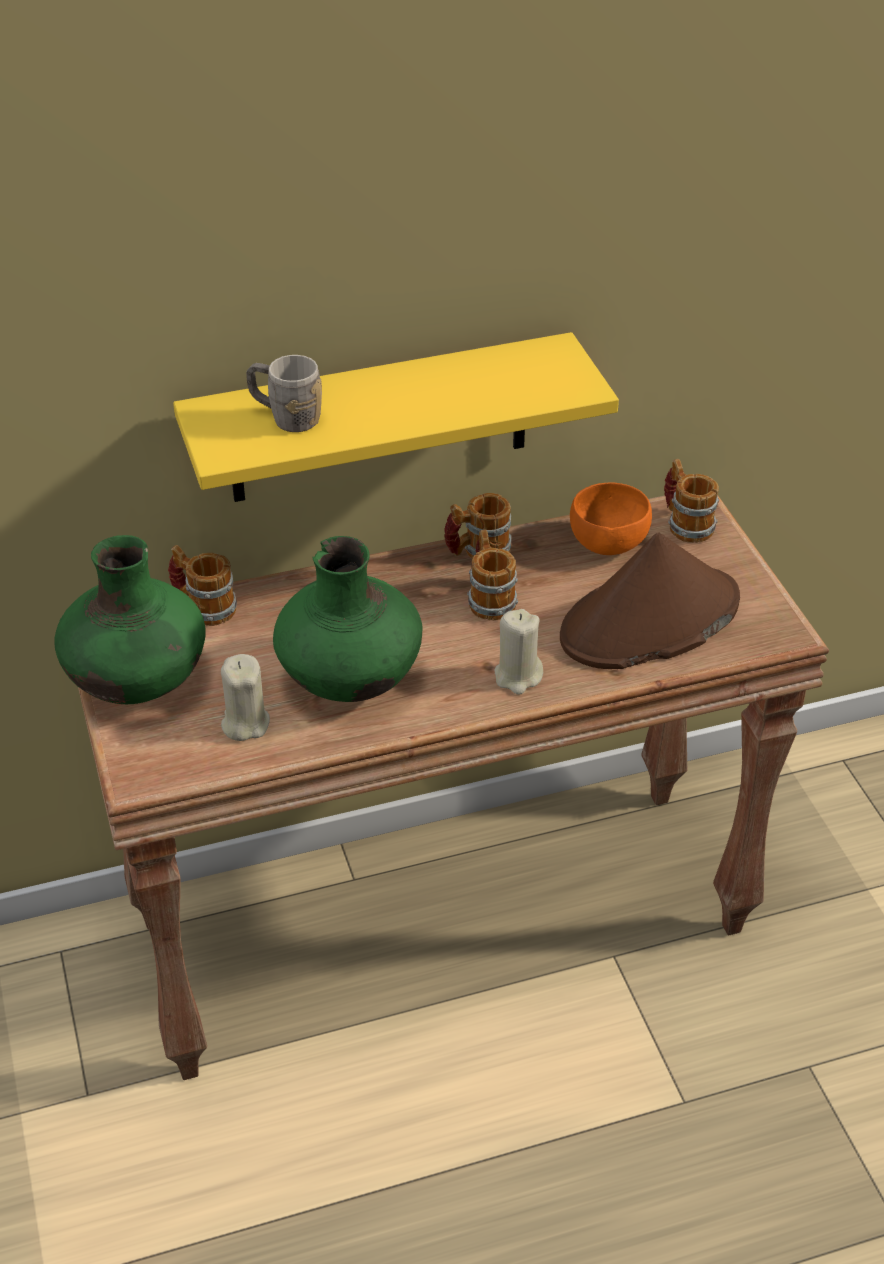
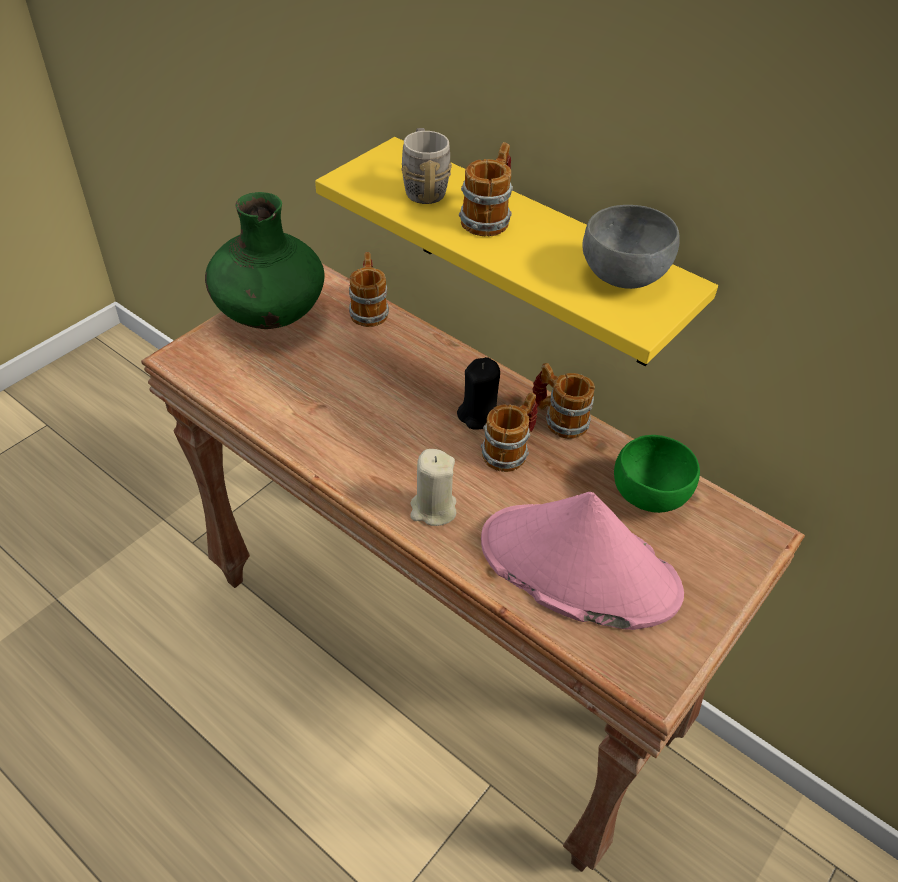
camera: 55 degrees right, 5 degrees up
(245, 723) = (267, 382): beige candle -> none
(350, 679) = (353, 414): green vase -> none
(428, 597) = (479, 415): none -> black candle
(520, 370) = (622, 276): none -> grey bowl
(607, 543) = (648, 494): orange bowl -> green bowl
(649, 620) = (577, 567): brown hat -> pink hat
(685, 523) = (731, 537): mug -> mug (489, 217)

